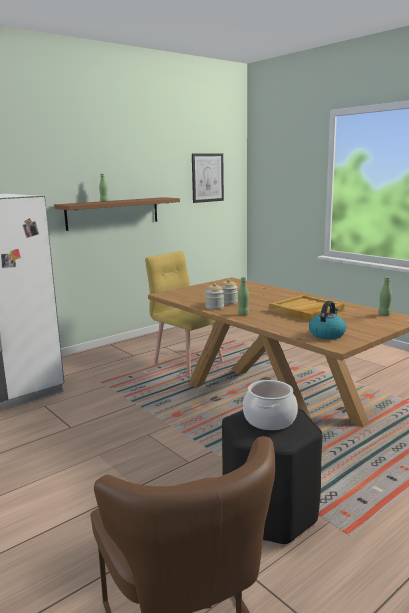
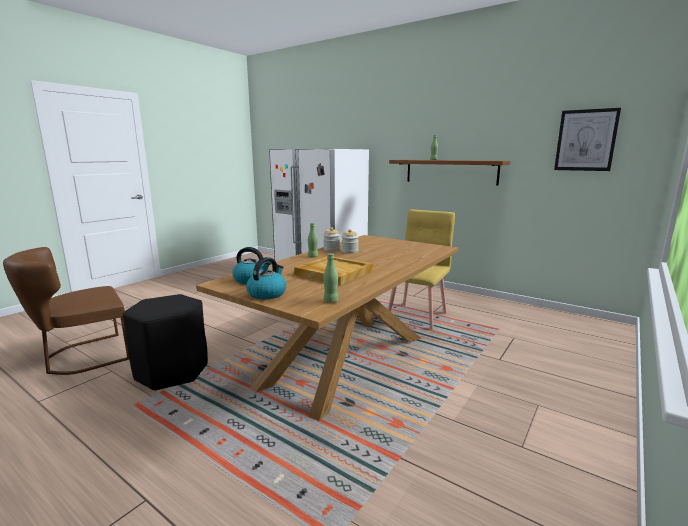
camera: 75 degrees right, 0 degrees up
(269, 419) = (169, 304): cooking pot -> none
(368, 329) = (267, 293): none -> kettle

